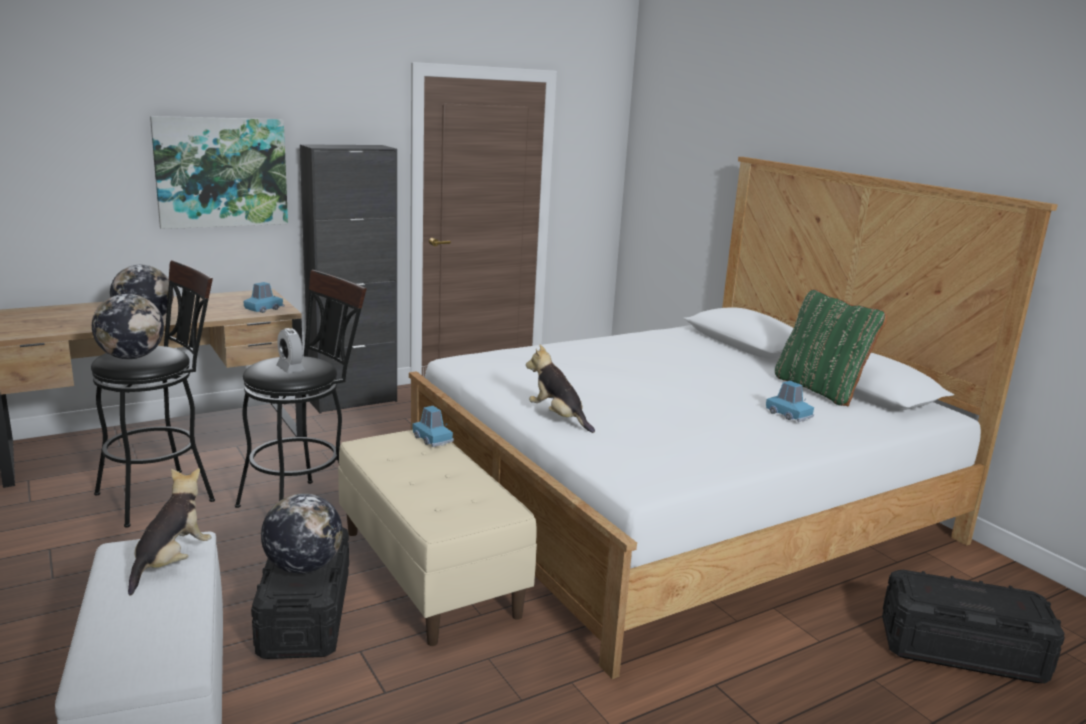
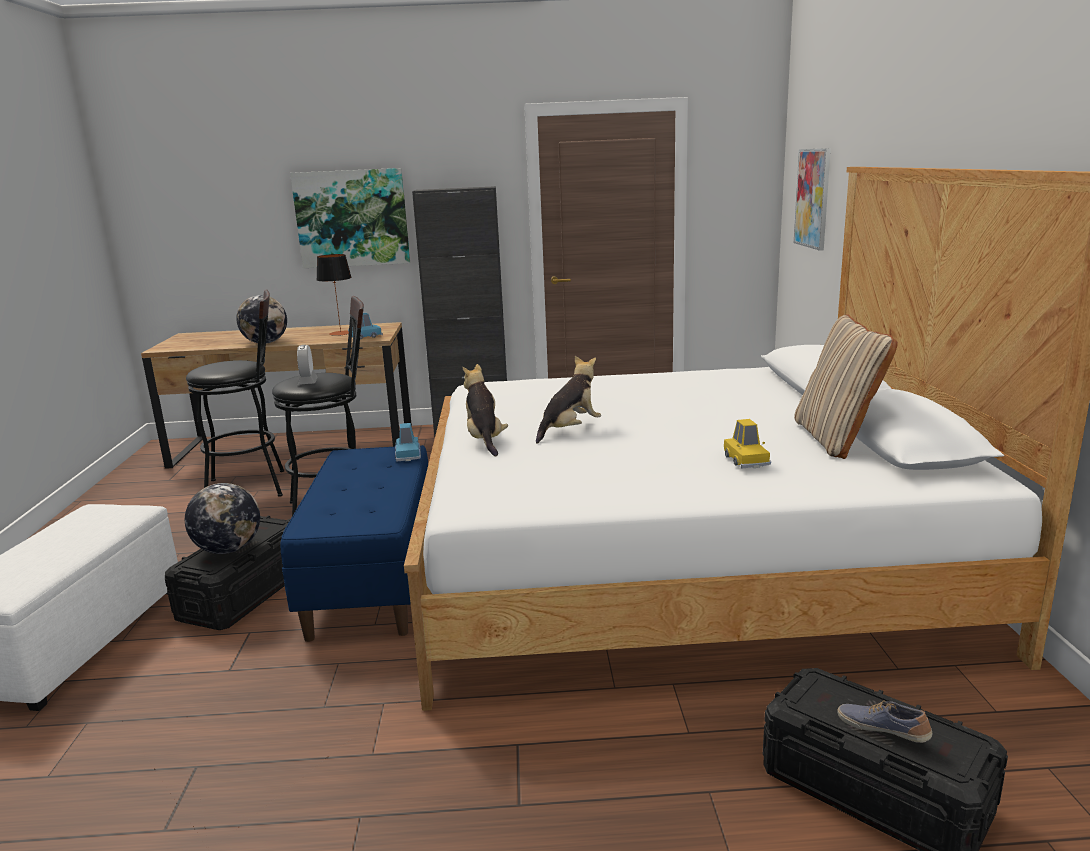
camera: 30 degrees right, 0 degrees up
(131, 357) = (214, 367): globe -> none
(171, 562) = (101, 523): plush toy -> plush toy (569, 430)
(223, 305) = (340, 333): none -> table lamp
(430, 572) = (374, 580): beige bench -> blue bench
(675, 174) = (813, 198): none -> picture
(788, 414) = (746, 460): blue toy car -> yellow toy car
(820, 389) = (836, 439): green pillow -> beige pillow
(980, 602) = (883, 730): none -> shoe

